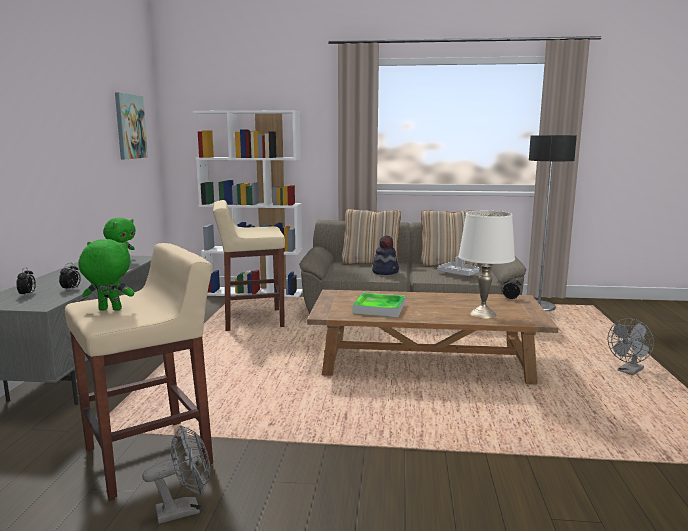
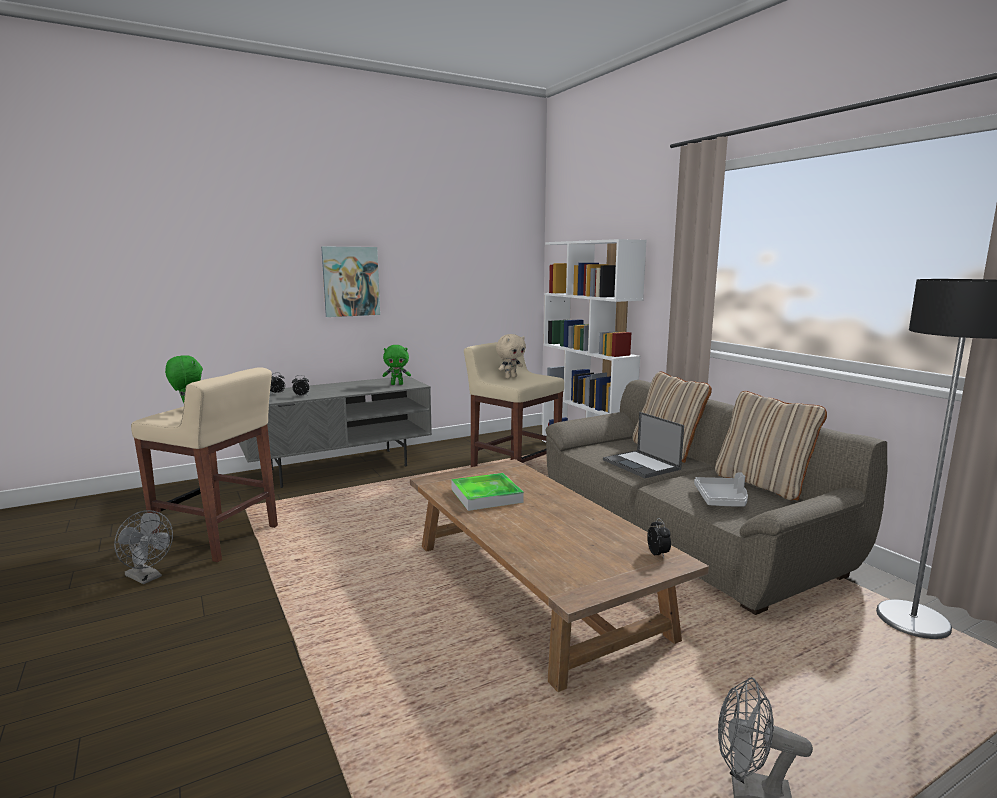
camera: 55 degrees right, 0 degrees up
(130, 126) = (487, 260): picture -> picture (351, 281)
(246, 231) = (510, 377): none -> beige plush toy
(385, 272) = (642, 465): hat -> laptop
(483, 314) = (550, 551): white table lamp -> none

